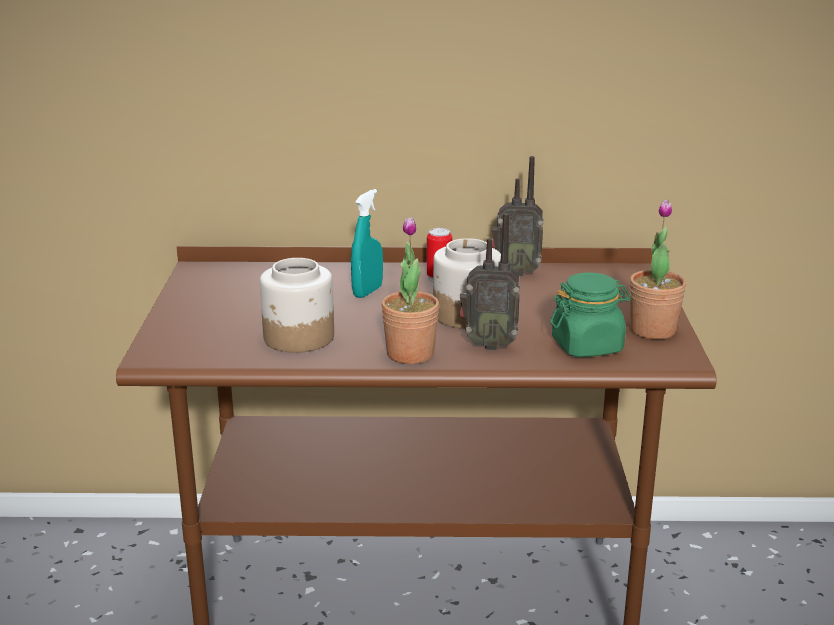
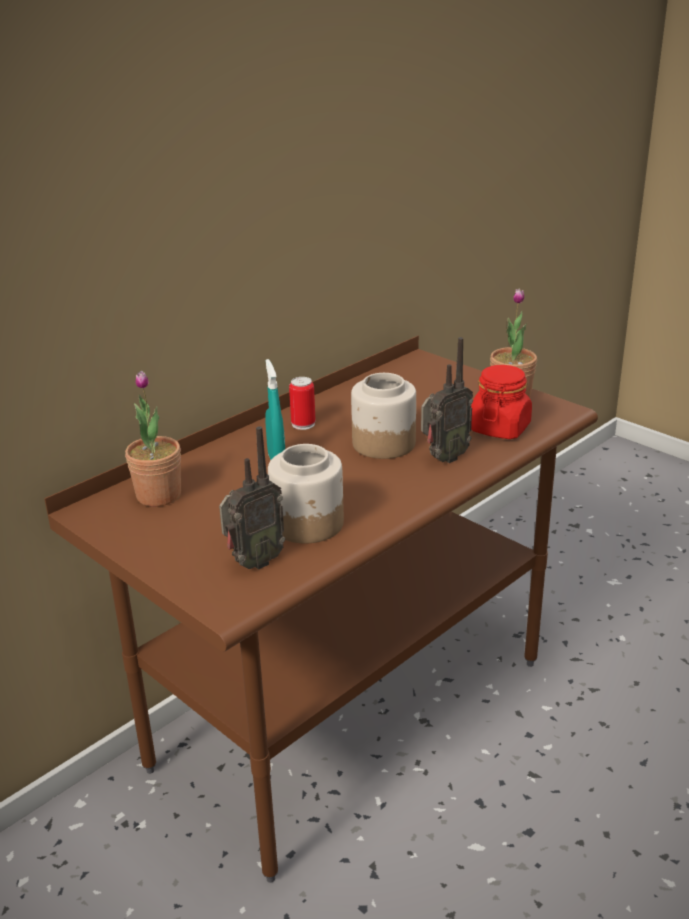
camera: 45 degrees left, 5 degrees up
(410, 354) = (411, 492): potted plant -> potted plant (159, 495)
(515, 272) = (346, 395): radio -> radio (253, 563)
(587, 346) = (500, 428): green jar -> red jar

